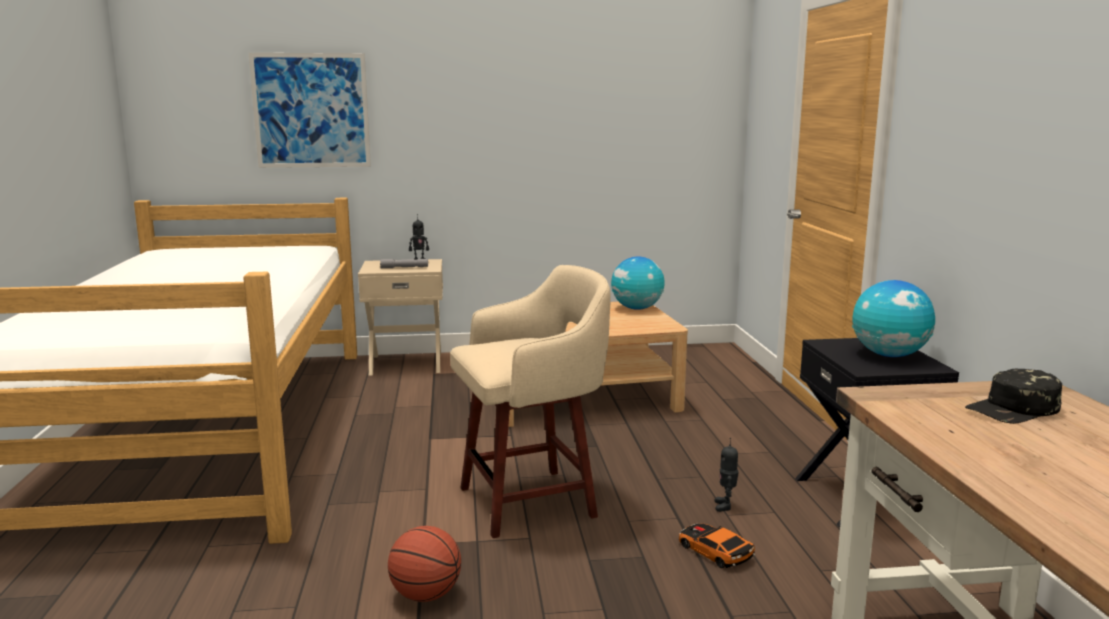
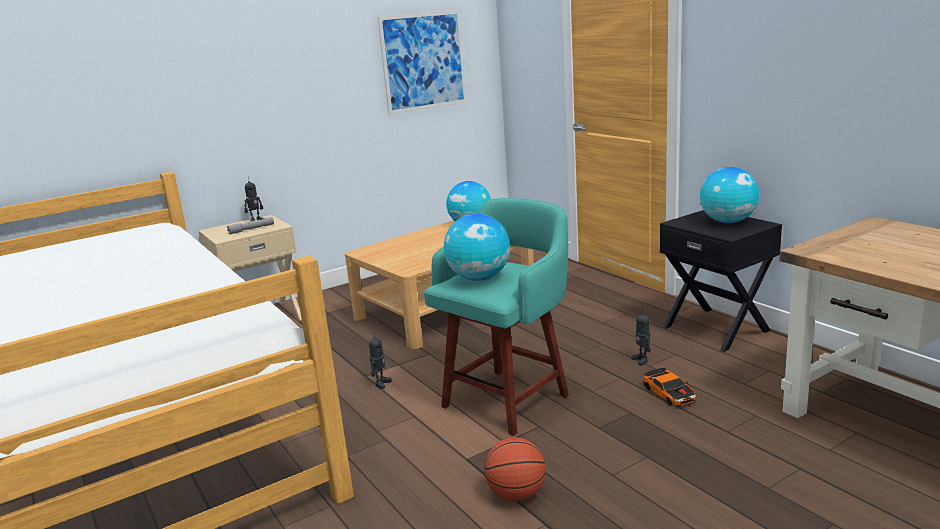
camera: 25 degrees left, 5 degrees up
(311, 111) = (119, 89): picture -> picture (424, 61)
(434, 449) = (381, 383): none -> toy robot
(503, 347) = (479, 278): none -> globe
(532, 501) = (508, 399): beige stool -> turquoise stool
(714, 551) = (670, 393): toy car -> toy car turned 135 degrees counterclockwise
(1014, 409) = (890, 240): black cap -> none

